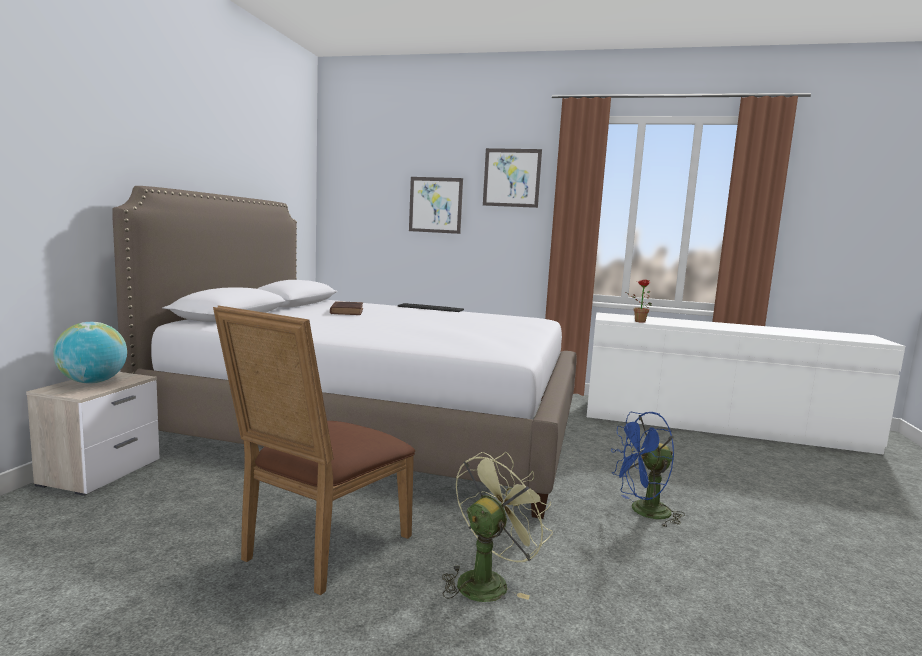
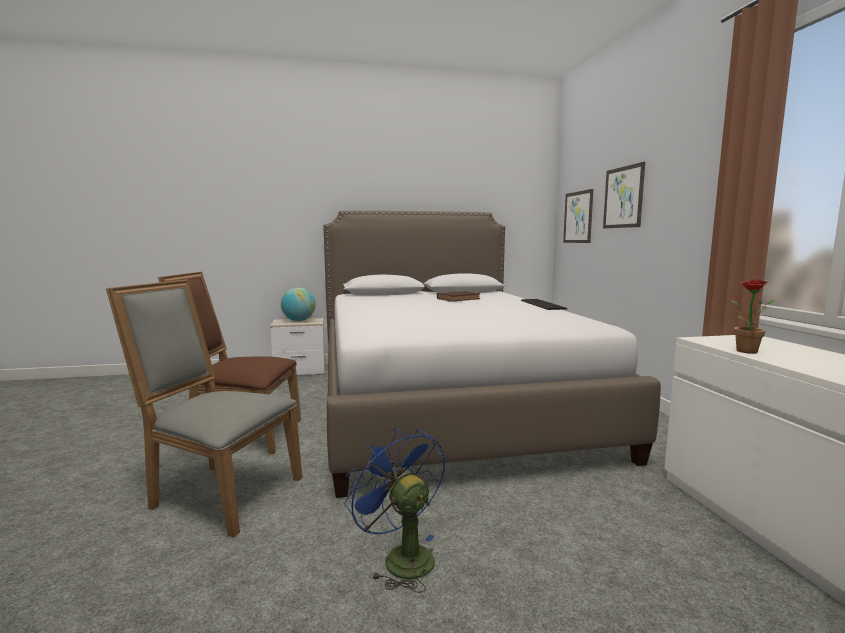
camera: 65 degrees right, 0 degrees up
(488, 580) = (219, 493): green fan -> grey chair
(511, 178) = (689, 148): picture -> picture (578, 217)

